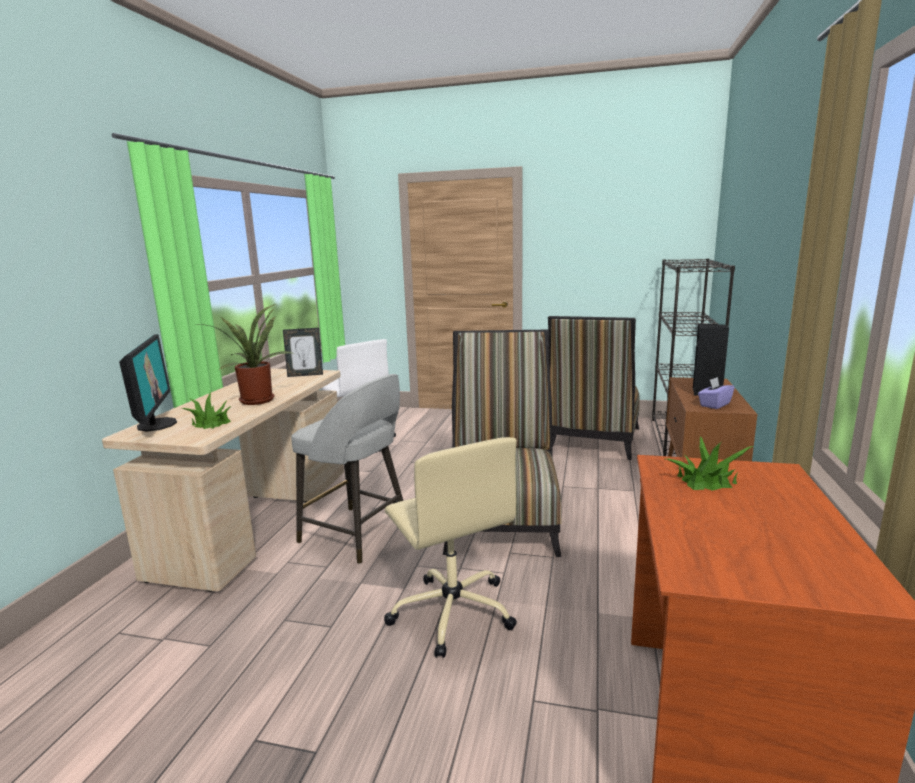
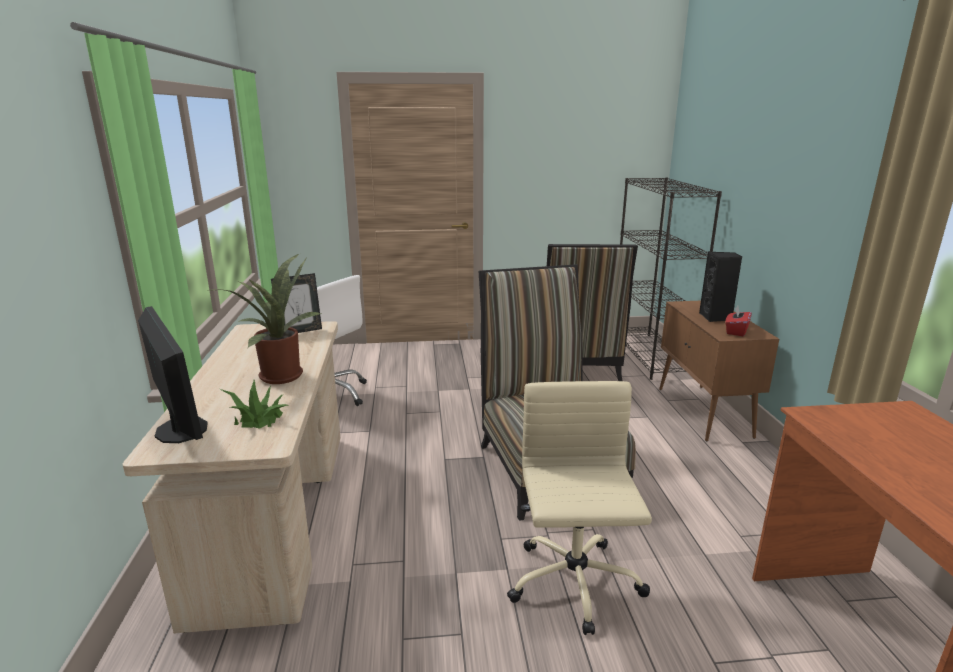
camera: 20 degrees left, 5 degrees up
(357, 535) = (410, 513): grey stool -> none
(452, 611) = (574, 584): beige office chair -> beige office chair turned 135 degrees counterclockwise
(706, 480) = (870, 430): potted plant -> none
(714, 405) = (736, 331): purple tissue box -> red tissue box

